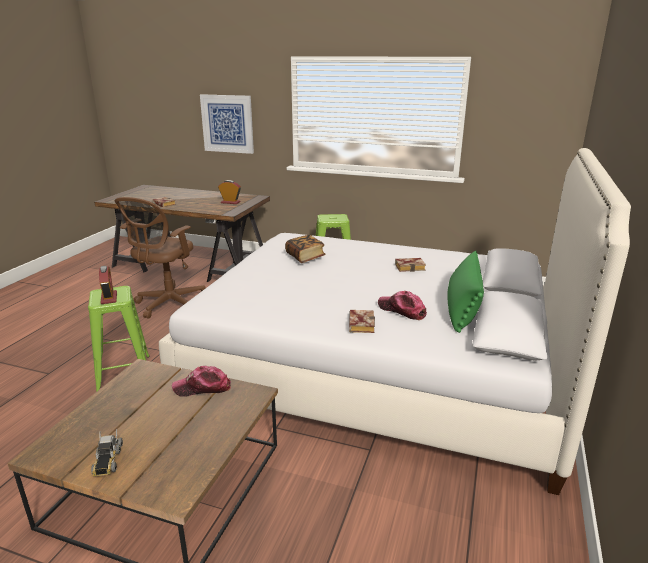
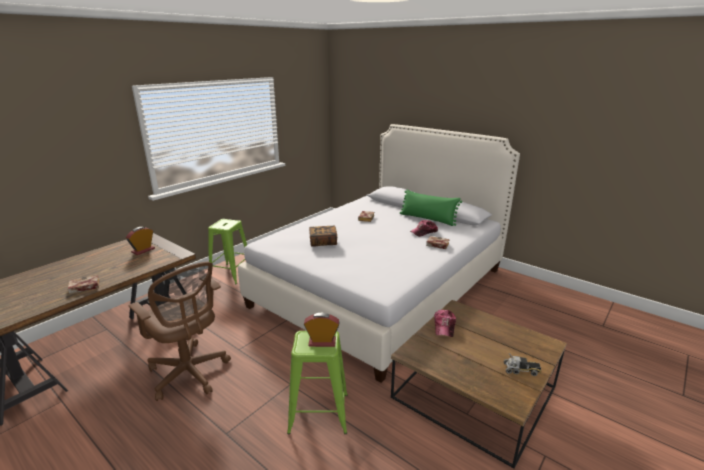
camera: 70 degrees left, 0 degrees up
(227, 124) = (61, 172): picture -> none

